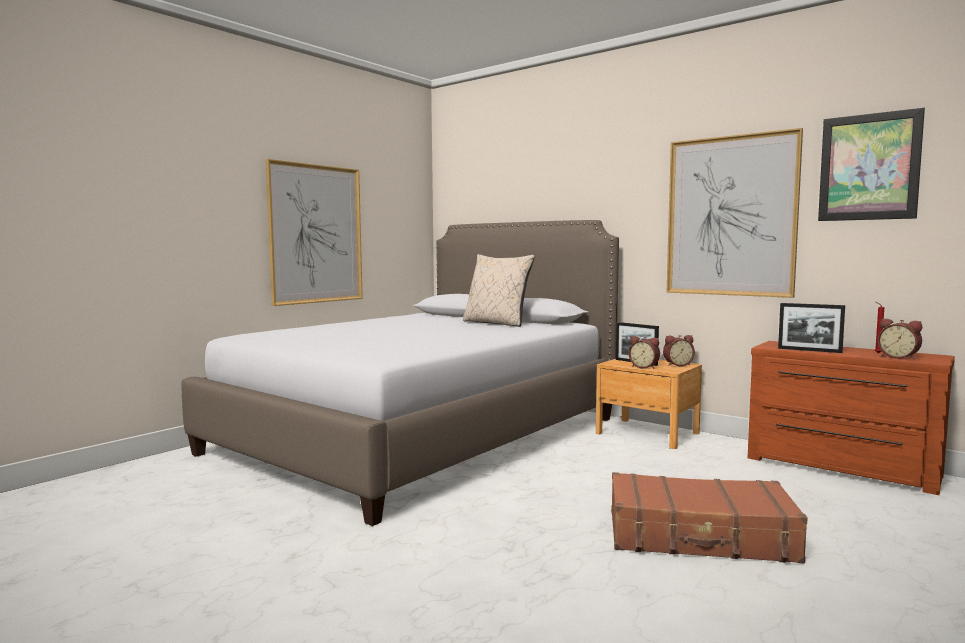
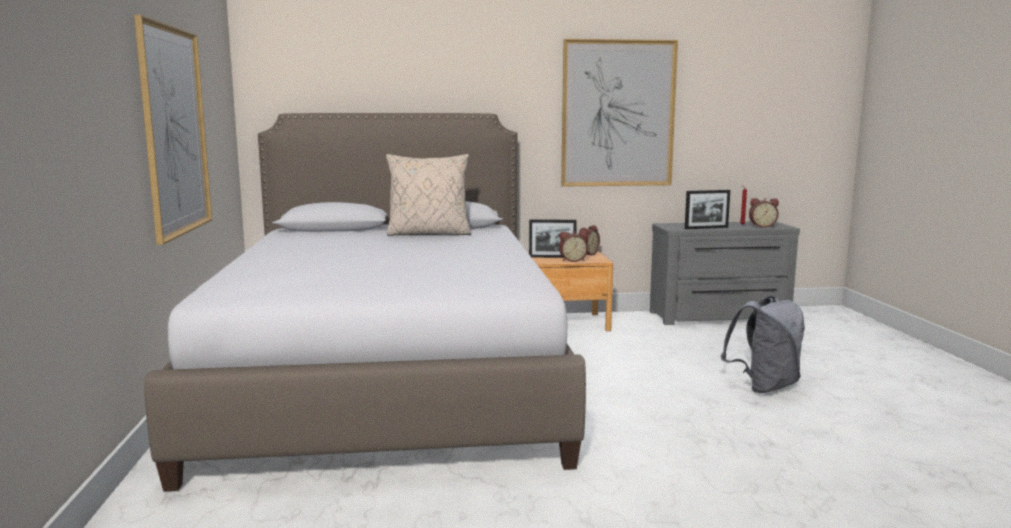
camera: 45 degrees left, 5 degrees up
(700, 537) = (764, 386): brown suitcase -> grey backpack
(840, 468) = (720, 317): brown dresser -> grey dresser
(869, 167) = (723, 78): picture -> none

